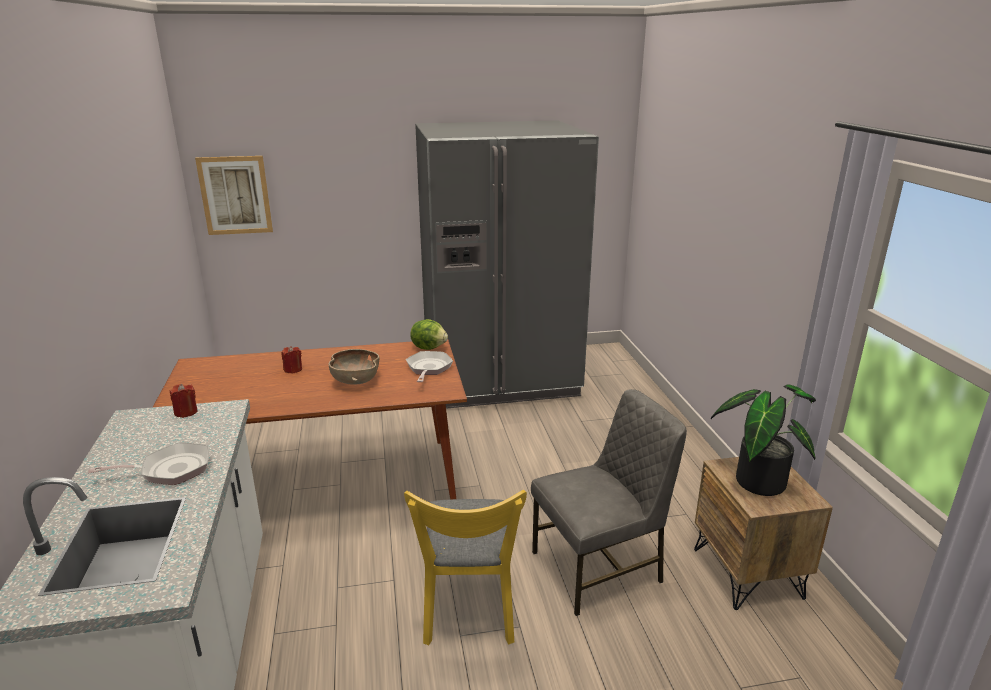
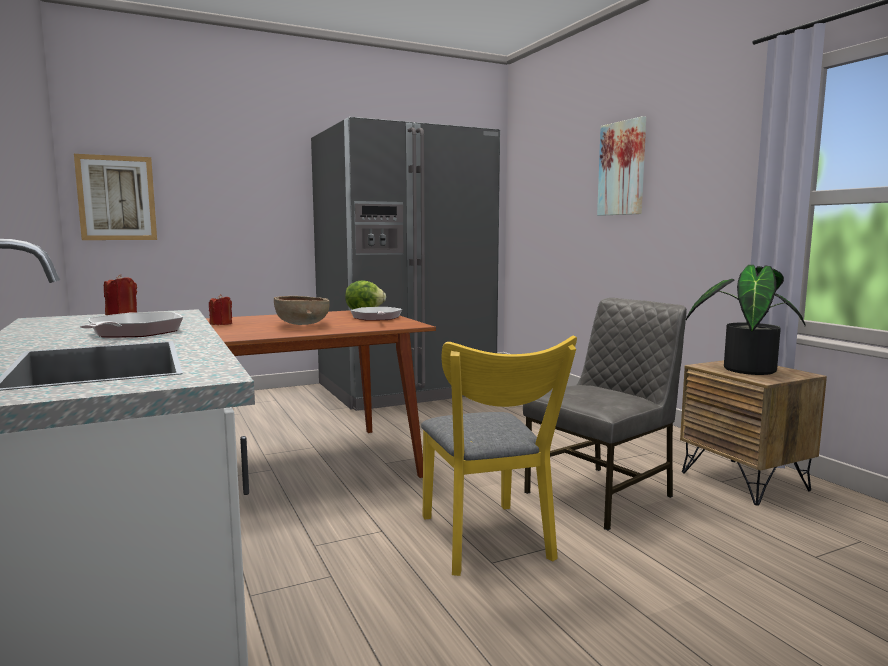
camera: 15 degrees left, 15 degrees down
(170, 470) = (133, 333): frying pan -> frying pan turned 60 degrees counterclockwise
(725, 194) = (622, 168): none -> picture

